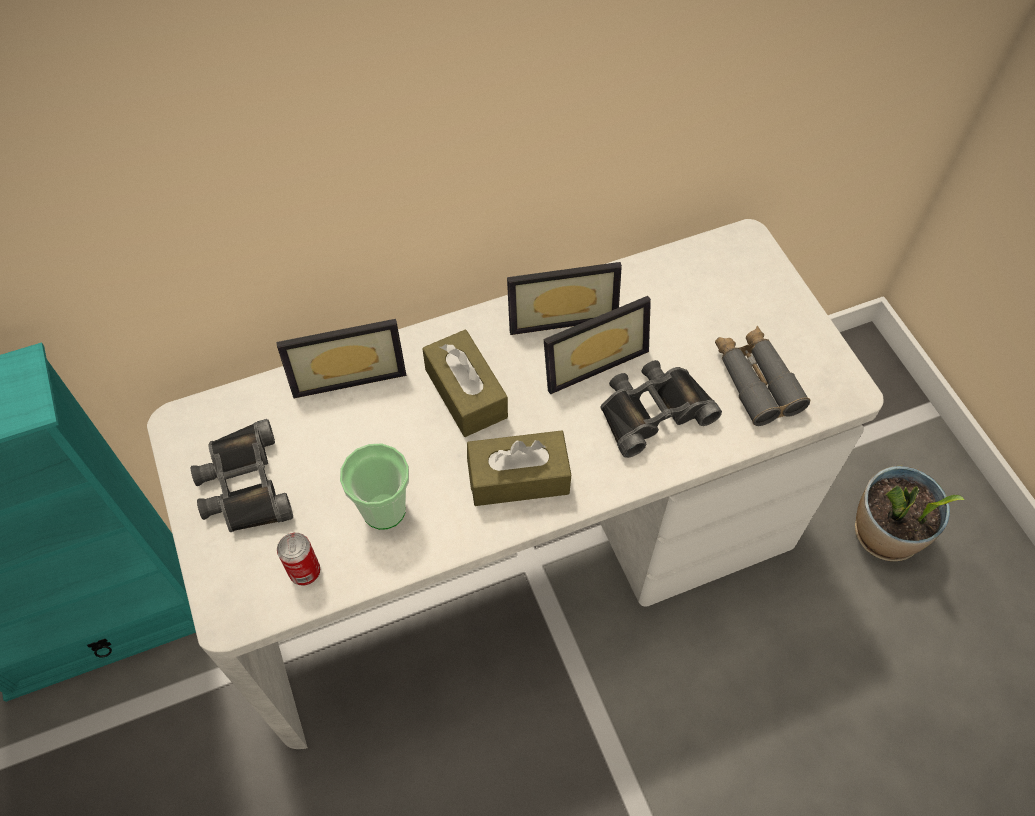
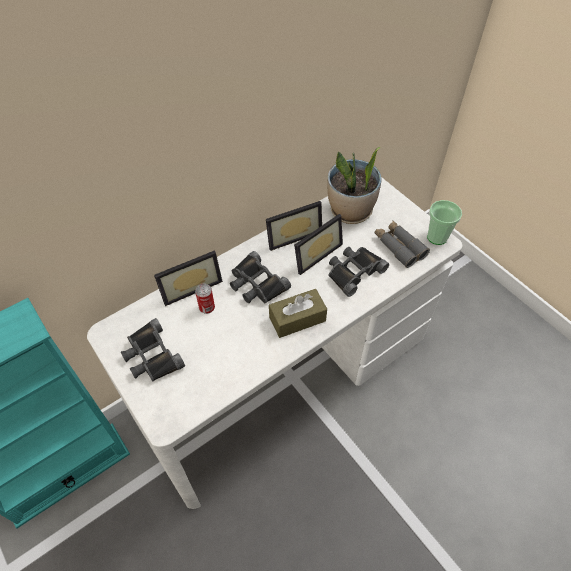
camera: 15 degrees left, 5 degrees down
(305, 571) = (199, 392): can -> can (207, 308)
(384, 509) = (232, 351): cup -> cup (437, 237)
(466, 393) = (256, 284): brown tissue box -> black binoculars
(884, 535) = (463, 322): potted plant -> potted plant (350, 211)

